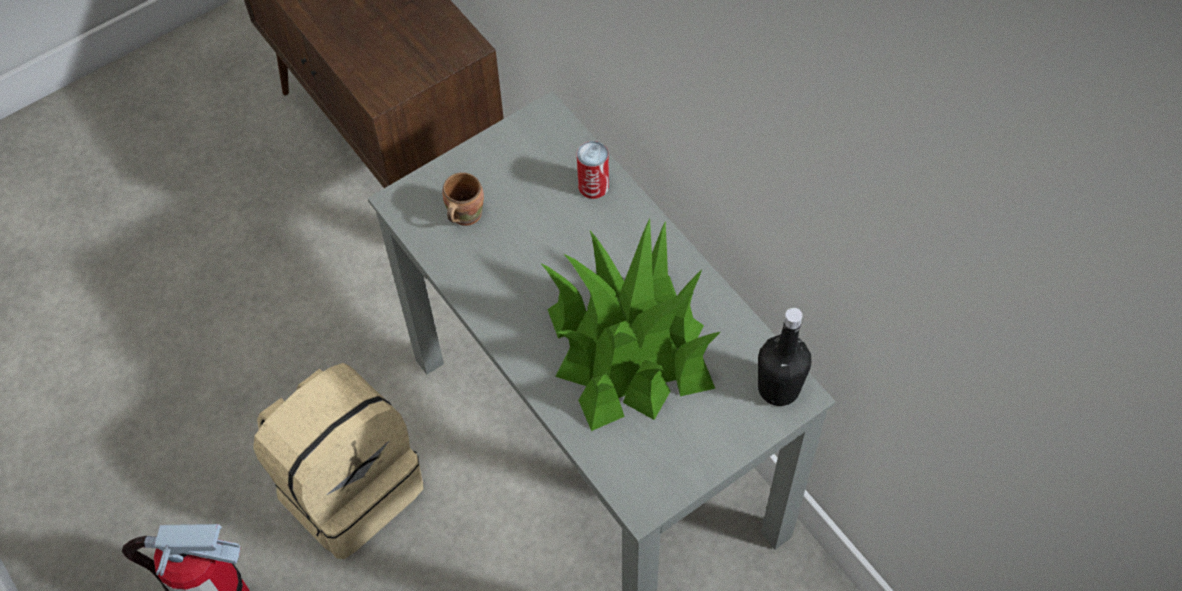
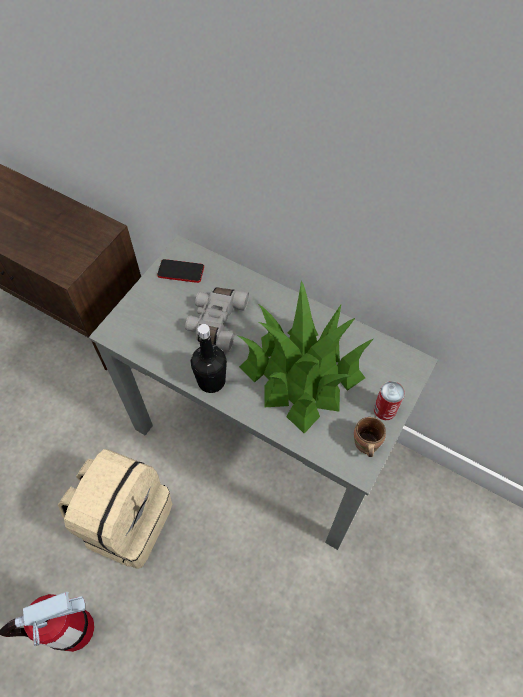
camera: 25 degrees left, 0 degrees up
(463, 214) = (157, 326): brown mug -> brown mug (364, 445)
(530, 147) = (181, 271): none -> phone
(545, 236) = (216, 322): none -> grey binoculars
(593, 186) = (230, 282): can -> can (385, 409)
(778, 388) = (402, 363): black bottle -> black bottle (211, 381)

